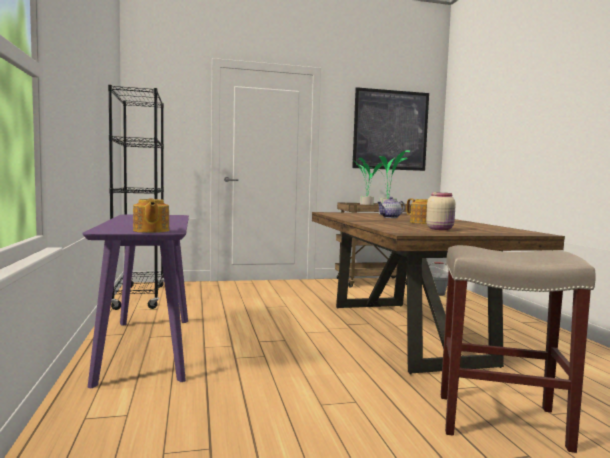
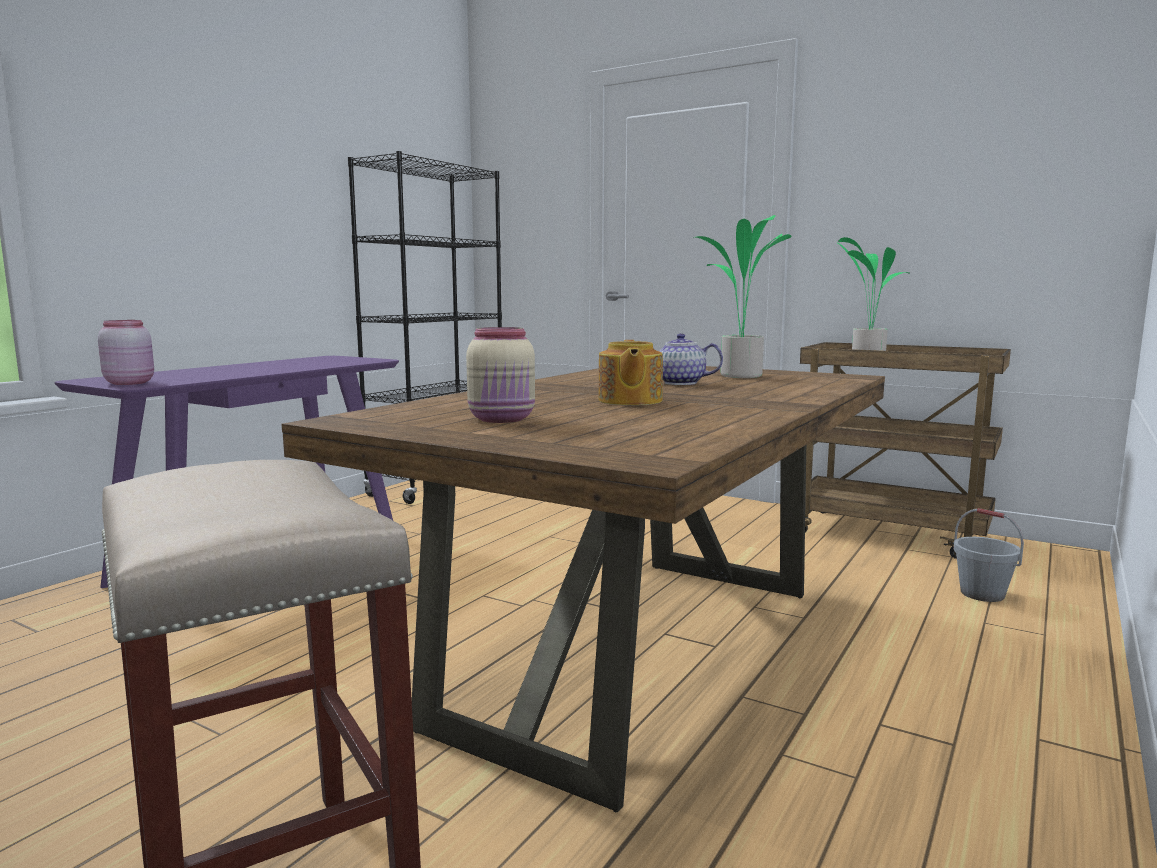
camera: 45 degrees right, 5 degrees up
(150, 231) = (129, 383): teapot -> pink jar
(390, 130) = (979, 158): picture -> none

